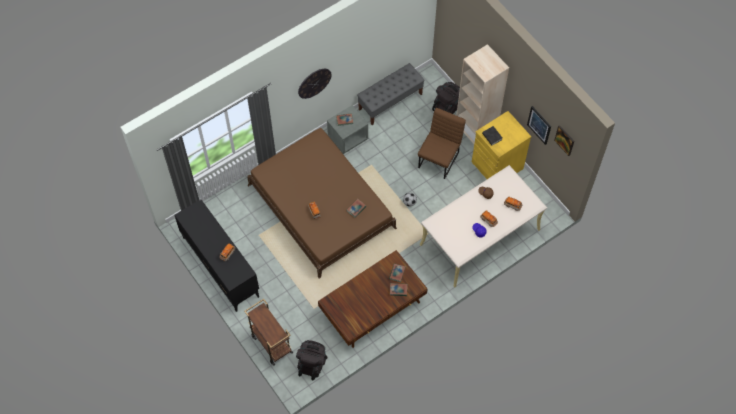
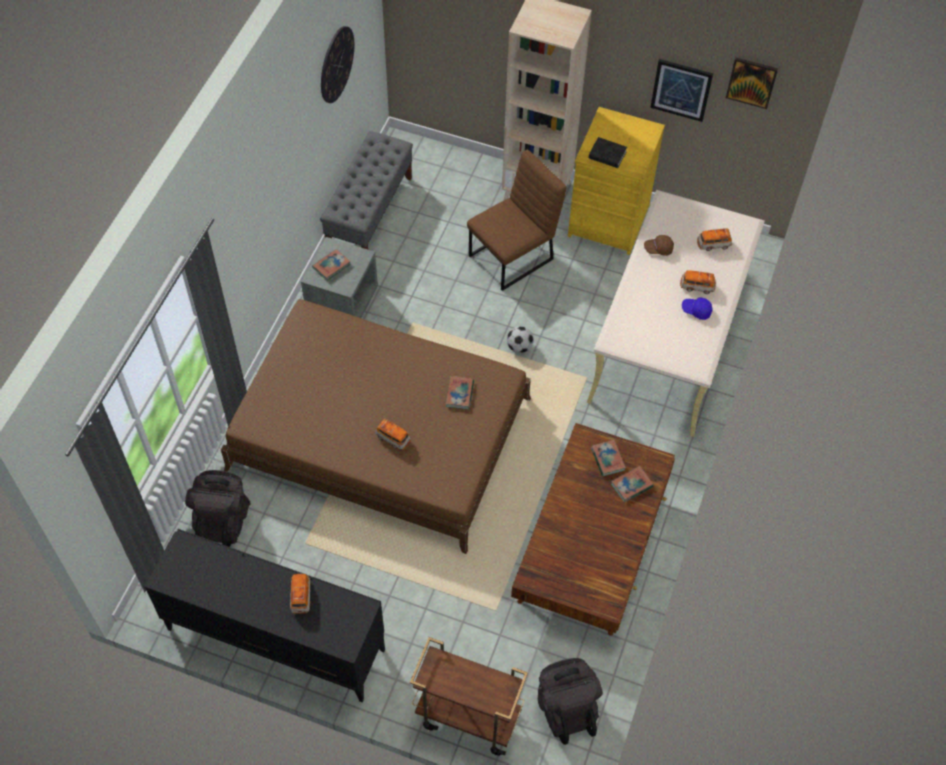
camera: 35 degrees left, 5 degrees down
(314, 83) = (264, 208): wall clock -> wall clock (336, 64)
(439, 158) = (513, 256): brown chair -> brown chair turned 60 degrees clockwise
(448, 106) = (465, 175): black backpack -> black backpack (223, 520)

